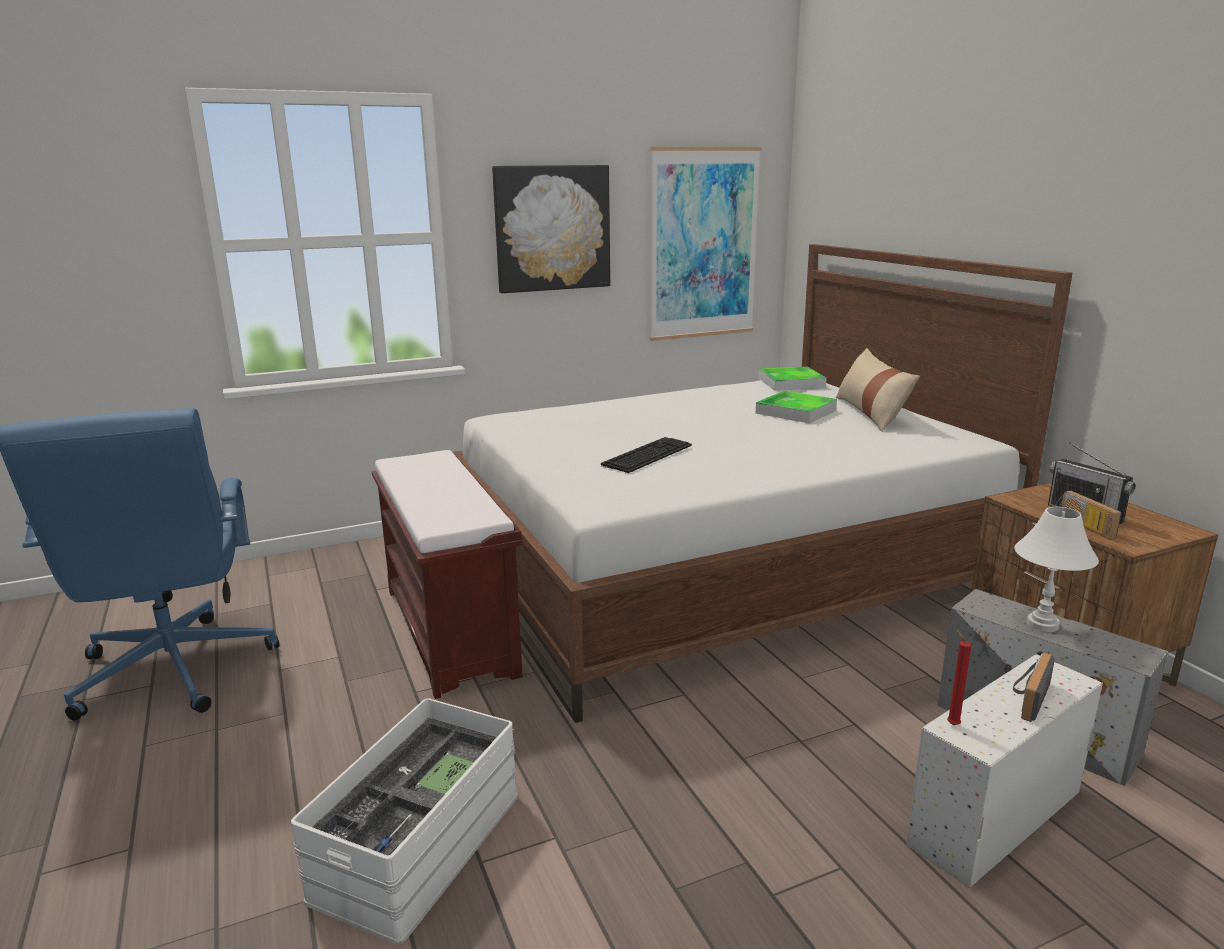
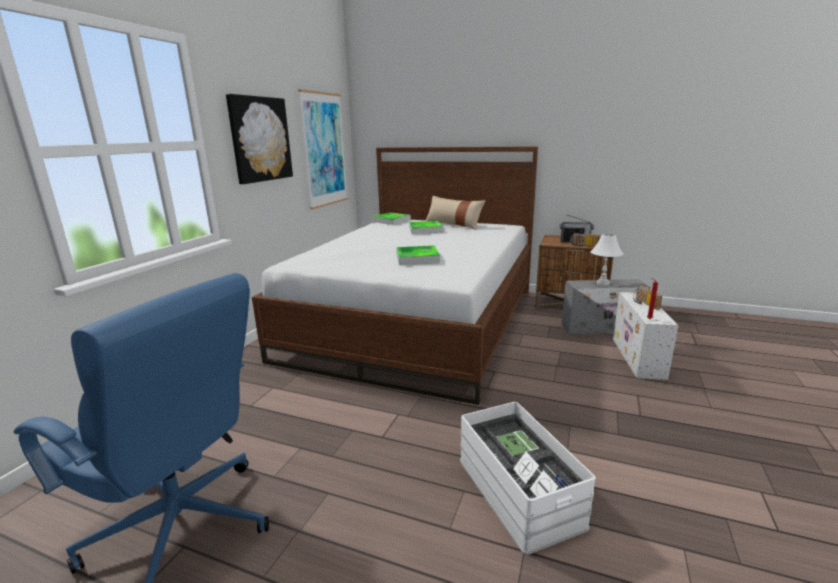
camera: 45 degrees left, 0 degrees up
(451, 631) = (343, 401): brown bench -> none
(647, 455) = (417, 258): keyboard -> tray

